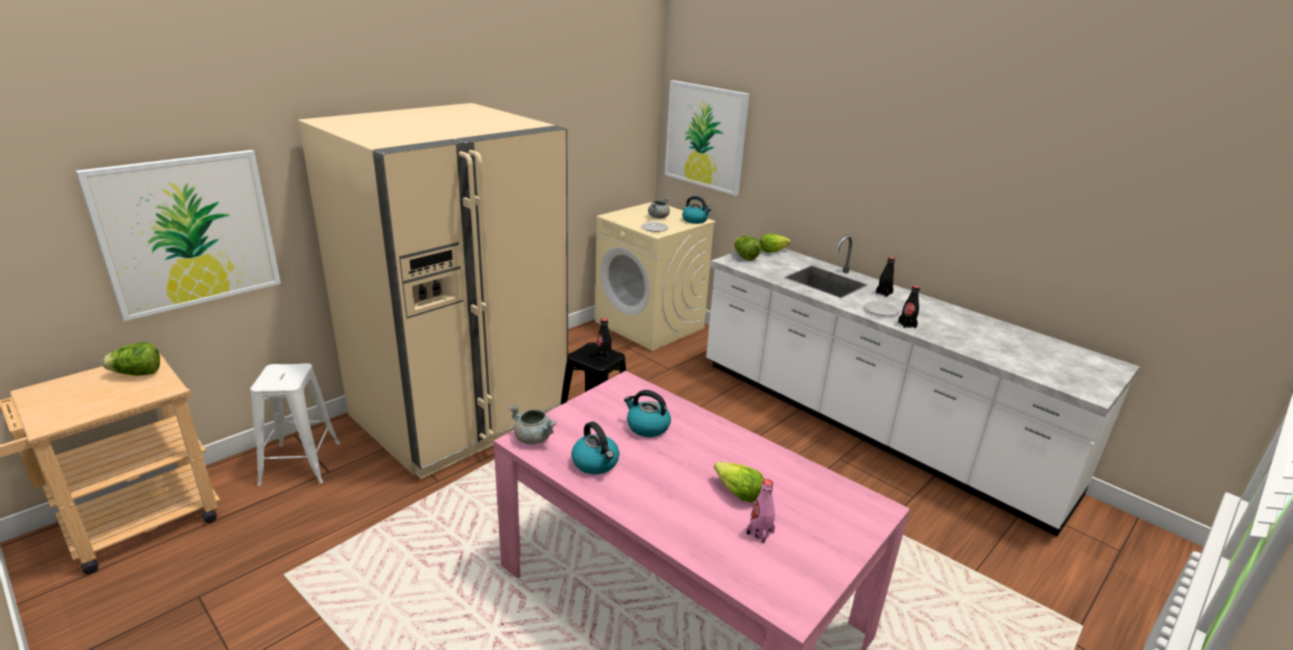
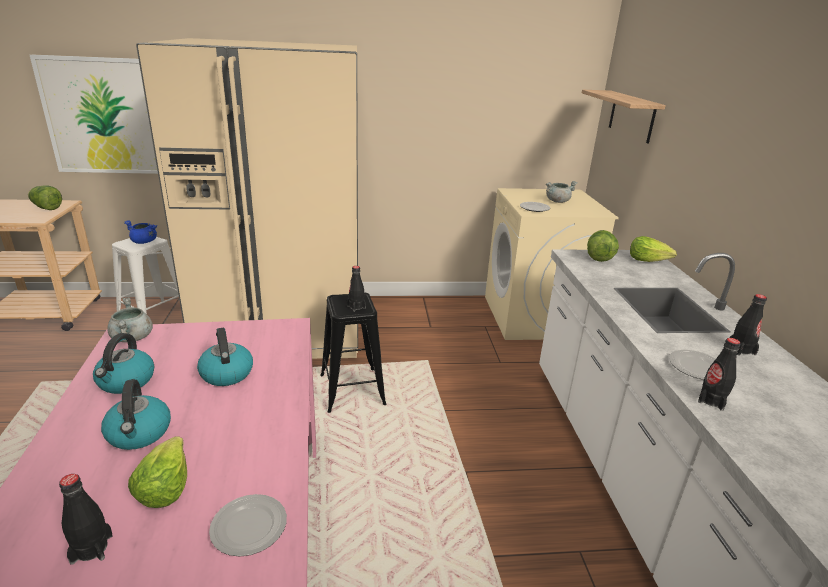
camera: 40 degrees right, 0 degrees up
(289, 374) = (144, 242): none -> blue cooking pot
(695, 220) = (594, 212): kettle -> kettle (139, 433)
(705, 136) = (631, 116): picture -> shelf
(760, 532) = (91, 549): pink bottle -> black bottle
(806, 482) = (249, 526): none -> plate

